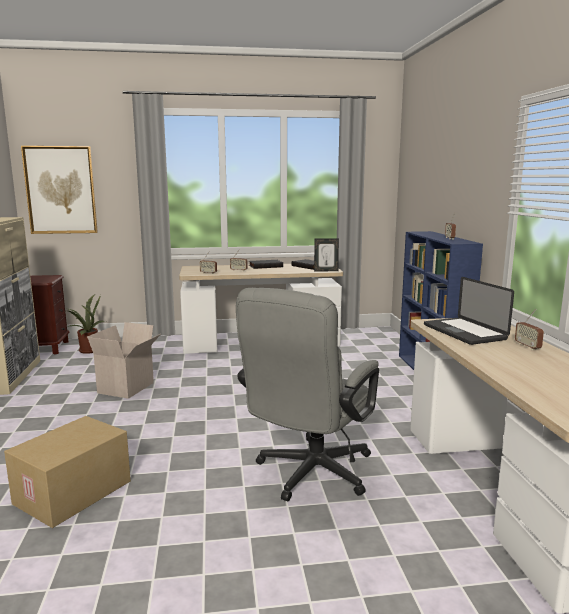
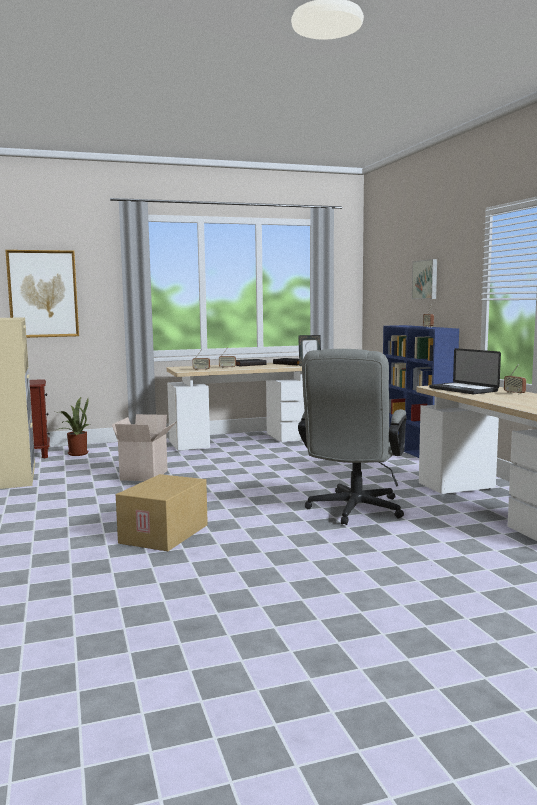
camera: 10 degrees left, 5 degrees down
(454, 182) = (426, 279): none -> picture

